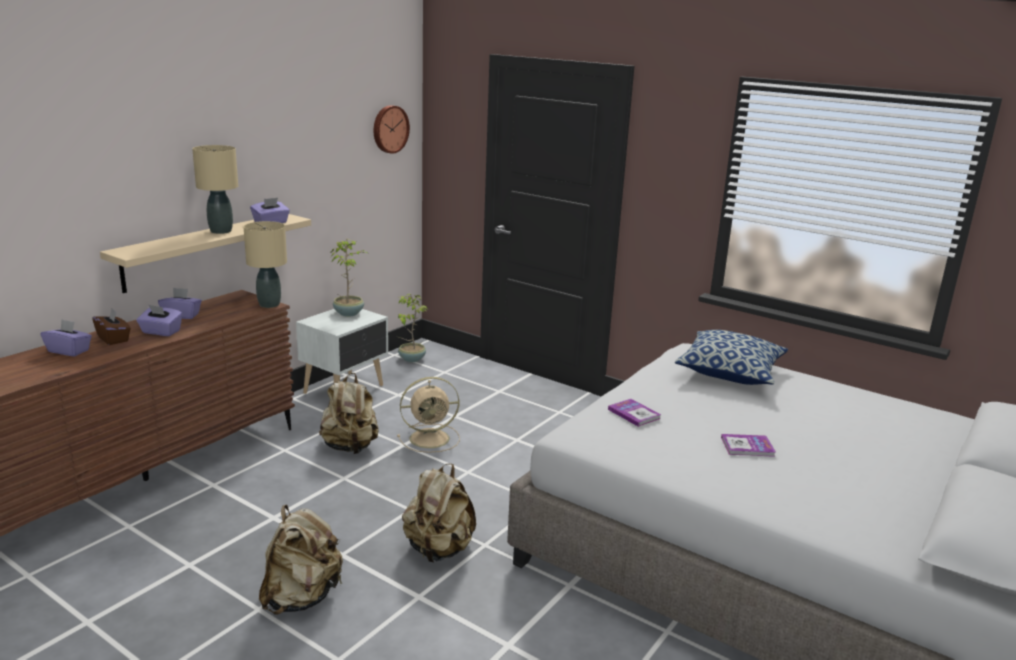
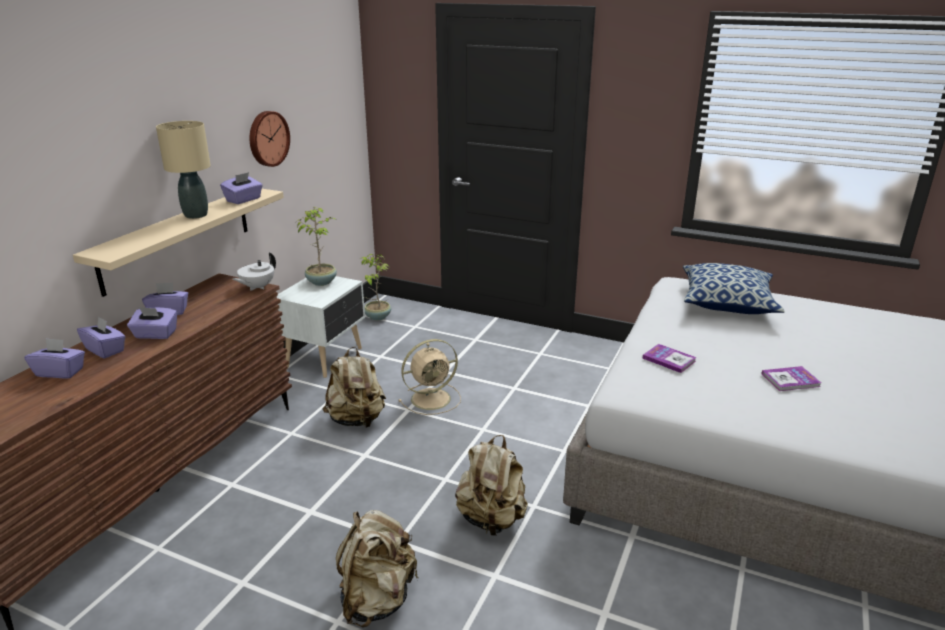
camera: 10 degrees left, 5 degrees up
(113, 339) = (105, 350): brown tissue box -> purple tissue box
(269, 304) = (257, 287): beige table lamp -> white teapot
(389, 129) = (336, 88): wall clock -> wall clock (267, 138)

